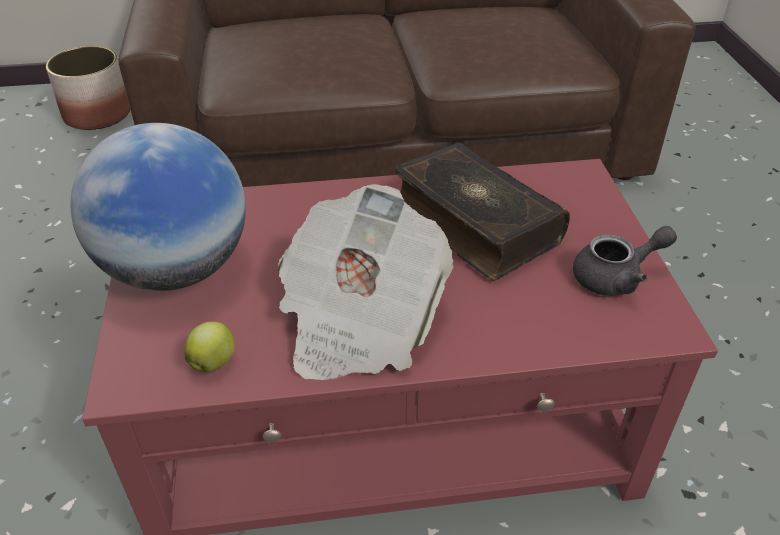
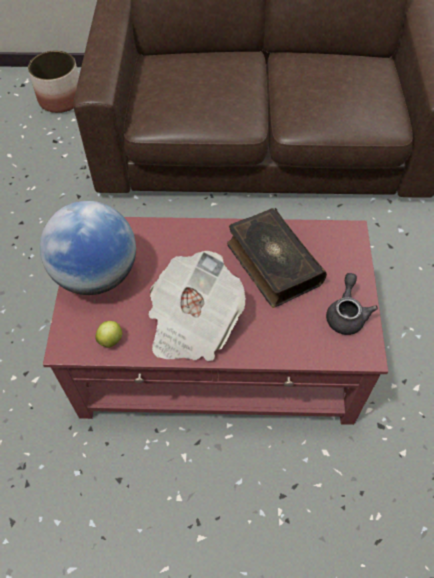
camera: 10 degrees right, 15 degrees up
(616, 277) = (346, 314): grey teapot -> grey teapot turned 75 degrees counterclockwise

